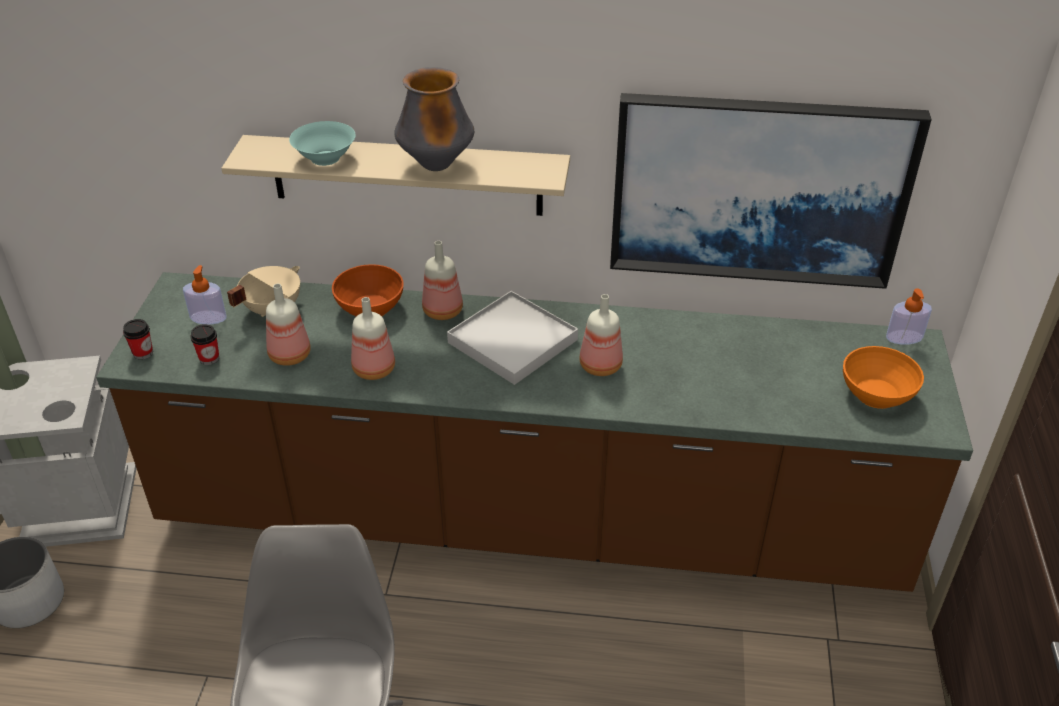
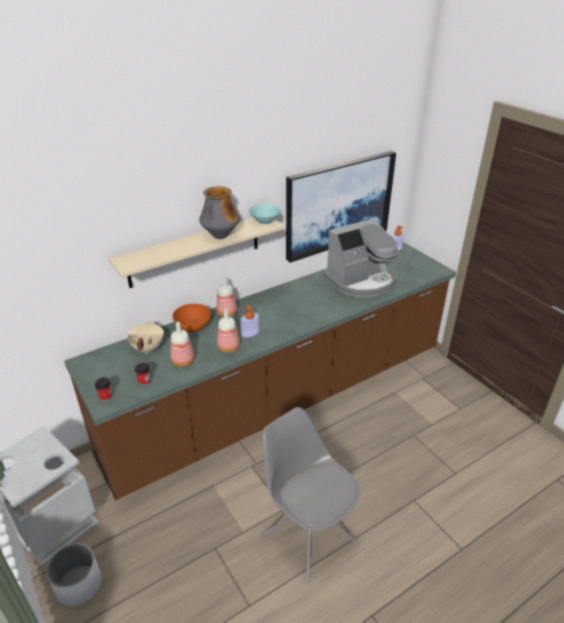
camera: 40 degrees left, 5 degrees down
(208, 317) = (119, 366): soap dispenser -> soap dispenser (250, 333)
(325, 158) = (166, 251): turquoise bowl -> turquoise bowl (265, 221)
(512, 341) = (270, 310): white tray -> none
(599, 366) = (313, 303): bottle -> none
(739, 369) = (361, 281): none -> coffee machine
(877, 393) = (410, 268): orange bowl -> none

